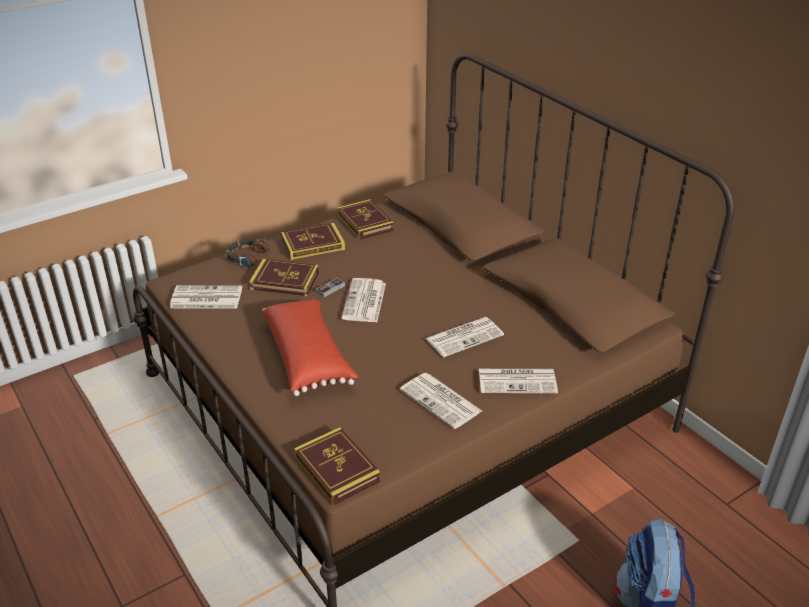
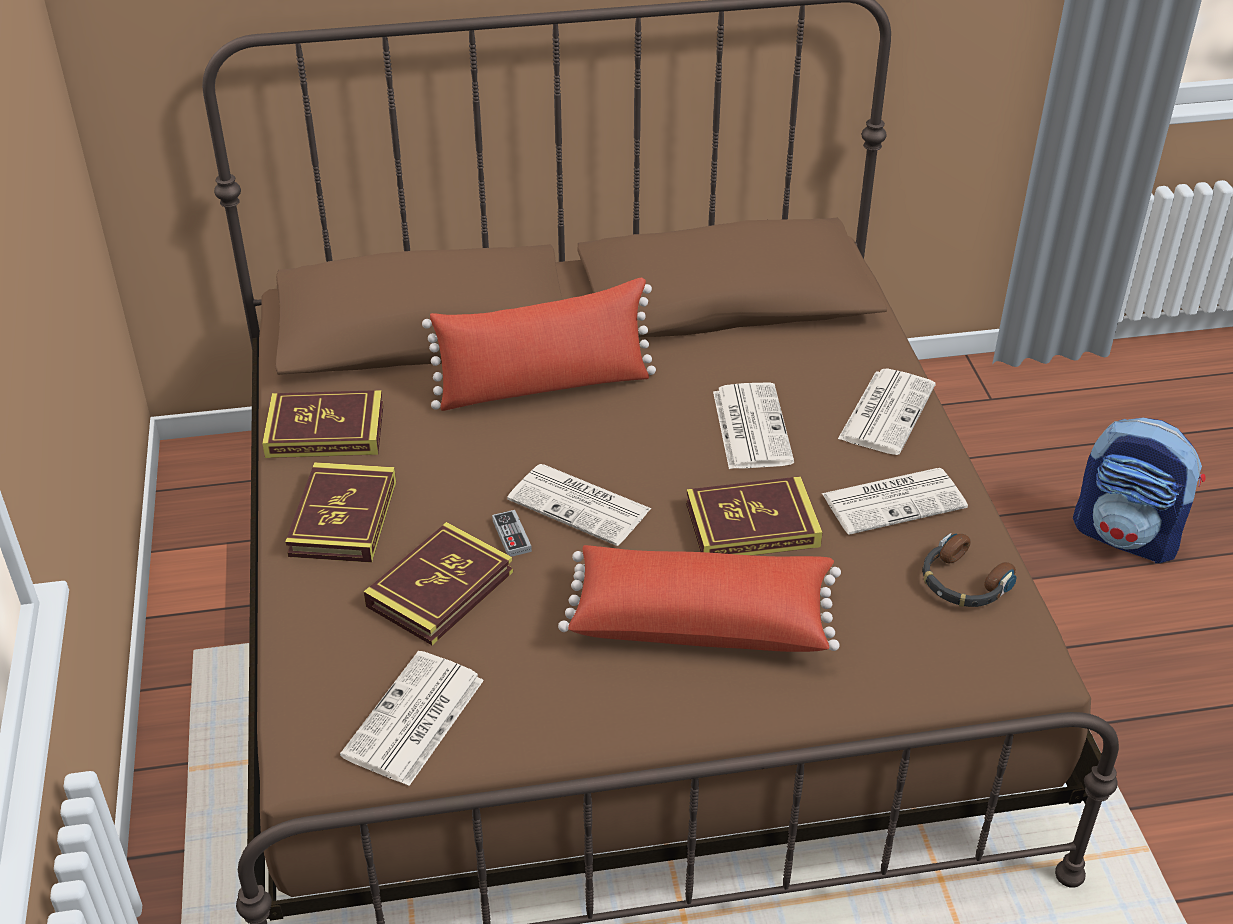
camera: 65 degrees left, 5 degrees up
(246, 256) = (306, 623): headphones -> headphones (962, 582)
(337, 469) = (1003, 661): book -> book (752, 525)
(443, 267) = (544, 386): none -> red pillow

